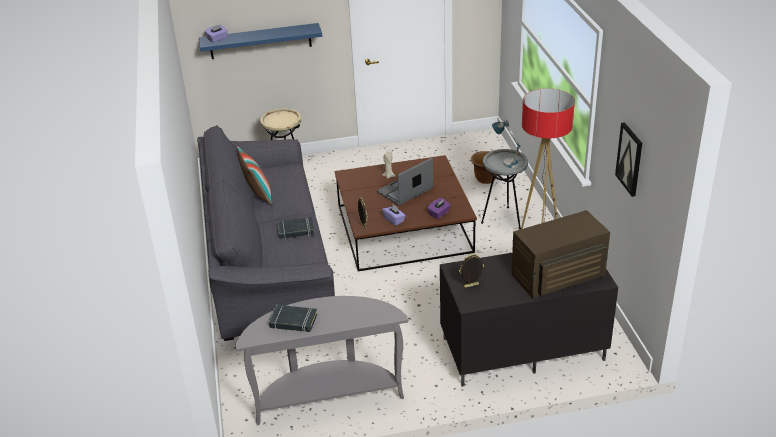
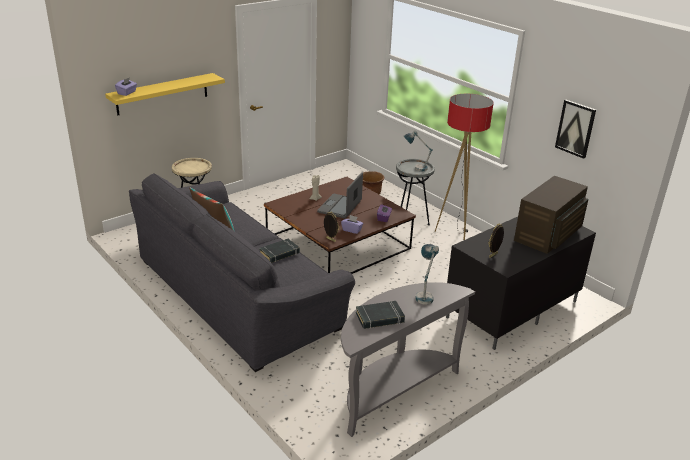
camera: 30 degrees left, 5 degrees down
(260, 41) = (162, 94): blue shelf -> yellow shelf
(356, 309) = (424, 294): none -> table lamp

